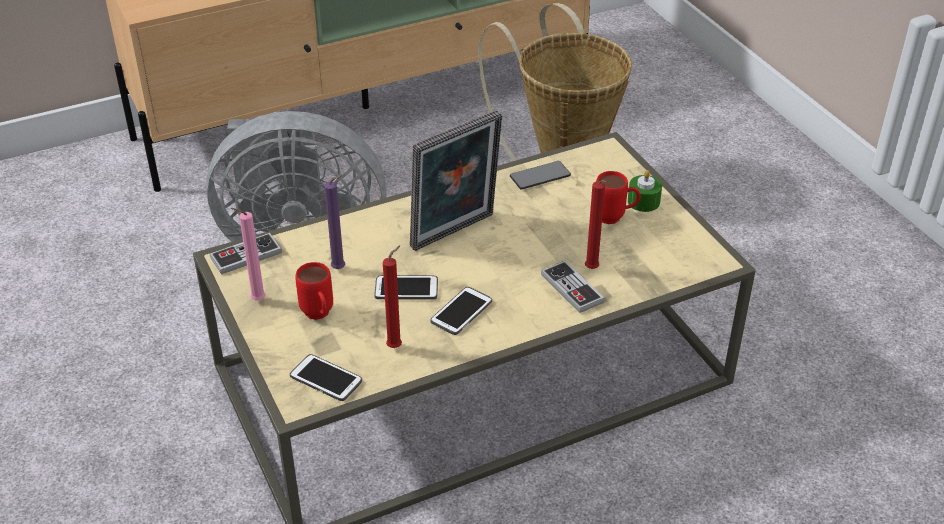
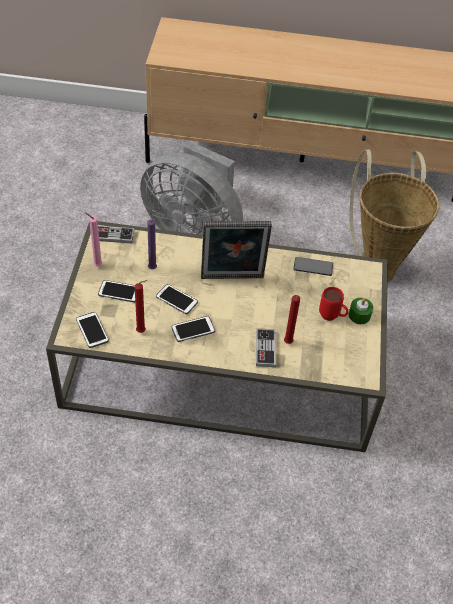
camera: 30 degrees right, 10 degrees up
(319, 316) = (119, 292): red mug -> phone

